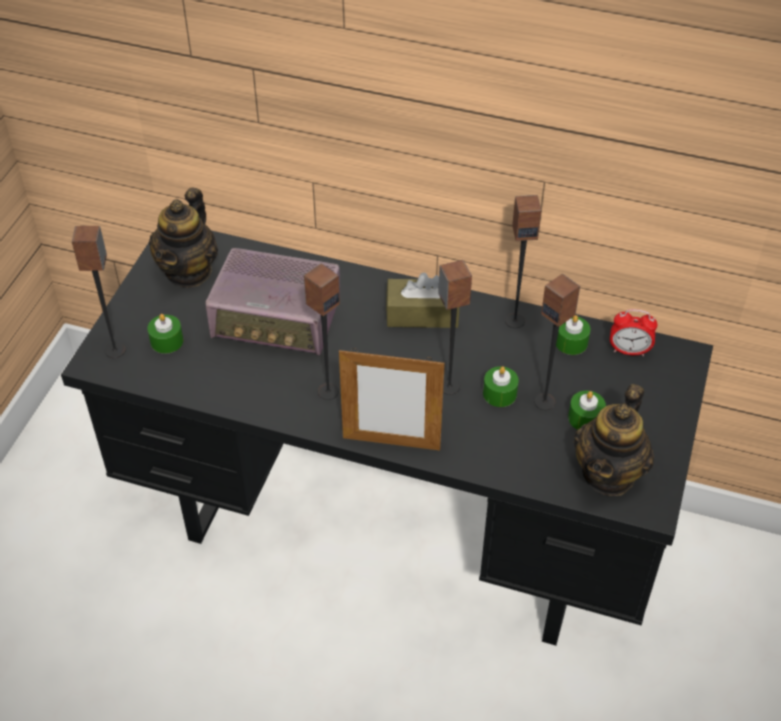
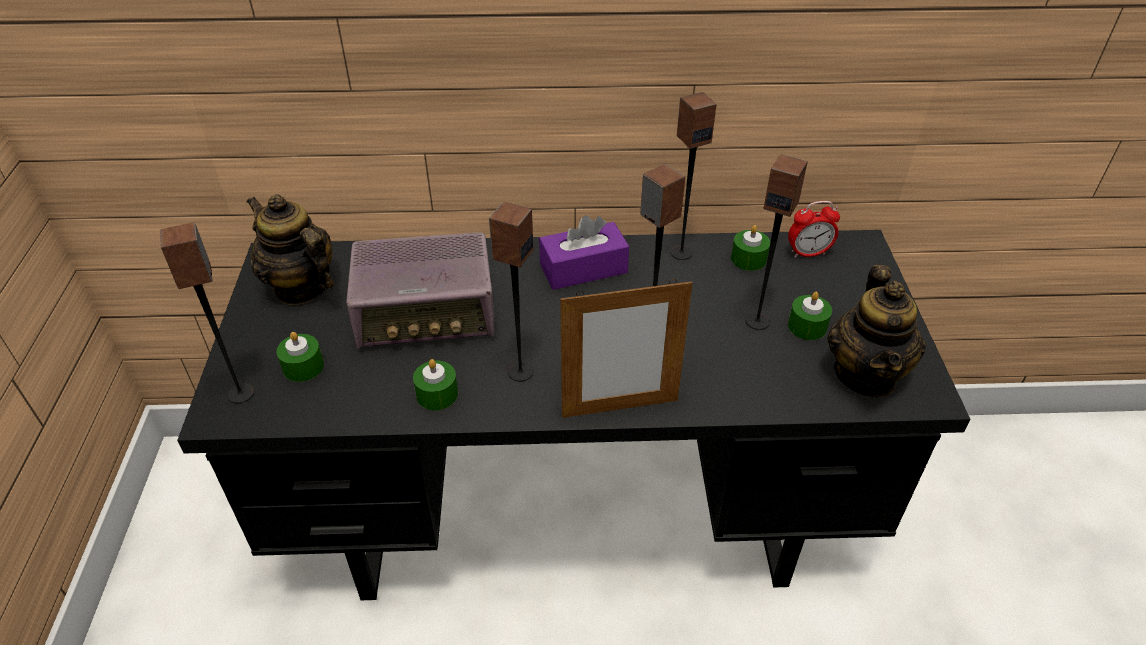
camera: 20 degrees left, 5 degrees down
(189, 271) = (301, 287): teapot -> teapot turned 135 degrees clockwise
(422, 314) = (583, 268): brown tissue box -> purple tissue box
(499, 393) = (707, 325): green candle -> green candle (437, 394)

